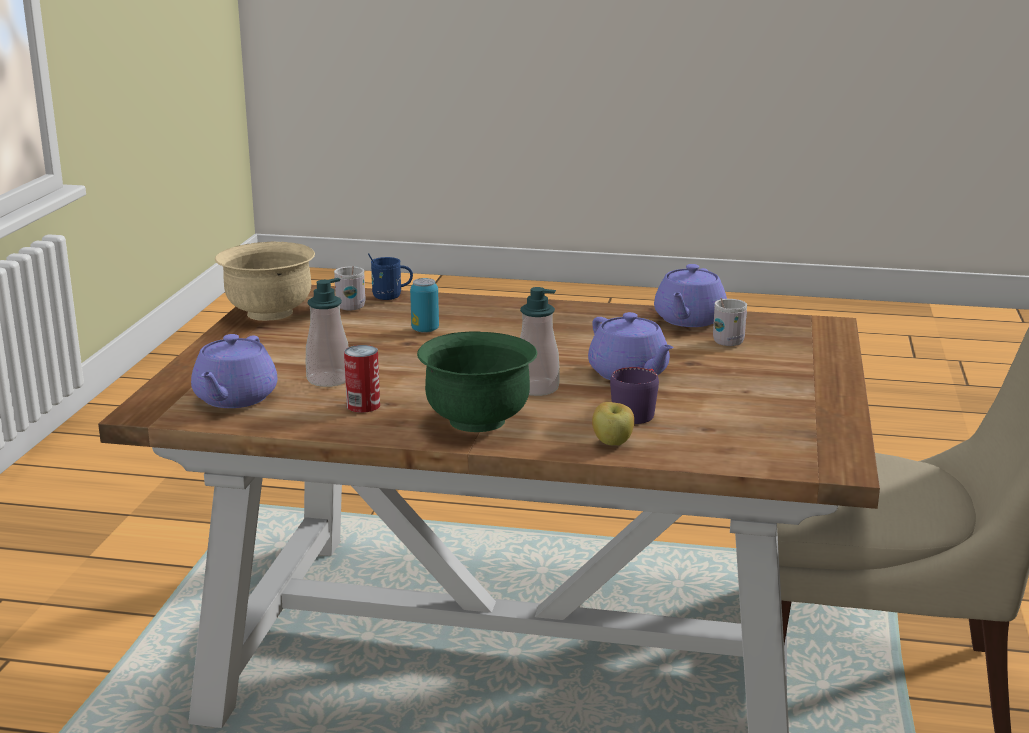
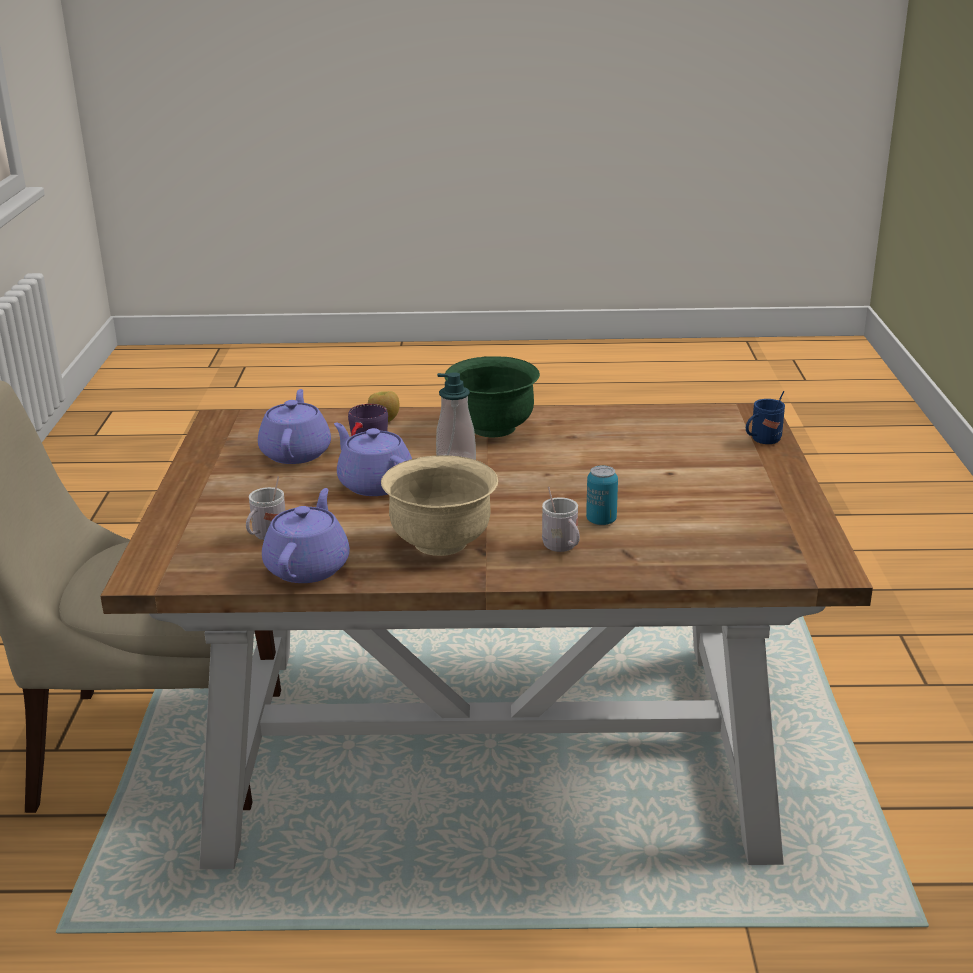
camera: 170 degrees right, 5 degrees up
(234, 399) = (700, 428): purple teapot -> purple teapot (296, 453)
(269, 313) = (793, 528): beige bowl -> beige bowl (441, 543)
(328, 379) = (643, 452): soap dispenser -> none
(349, 306) = (716, 549): white mug -> white mug (562, 548)
(363, 405) = (592, 432): can -> none
(391, 296) = (682, 572): blue mug -> blue mug (762, 441)

